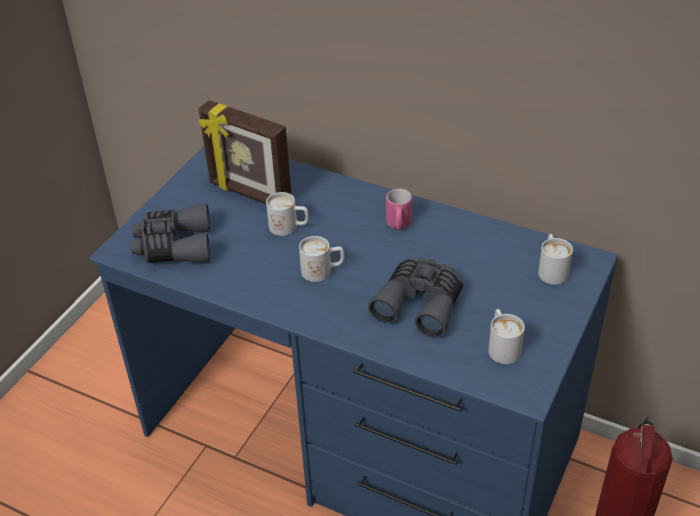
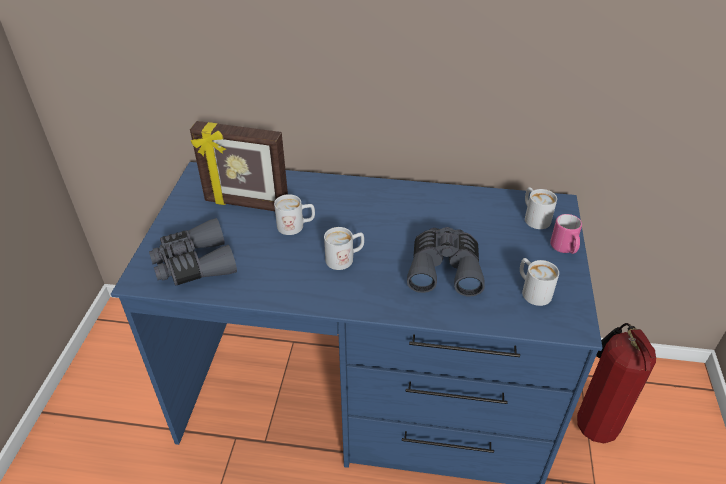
camera: 20 degrees left, 0 degrees up
(398, 225) = (391, 206): pink mug -> pink mug (564, 249)

